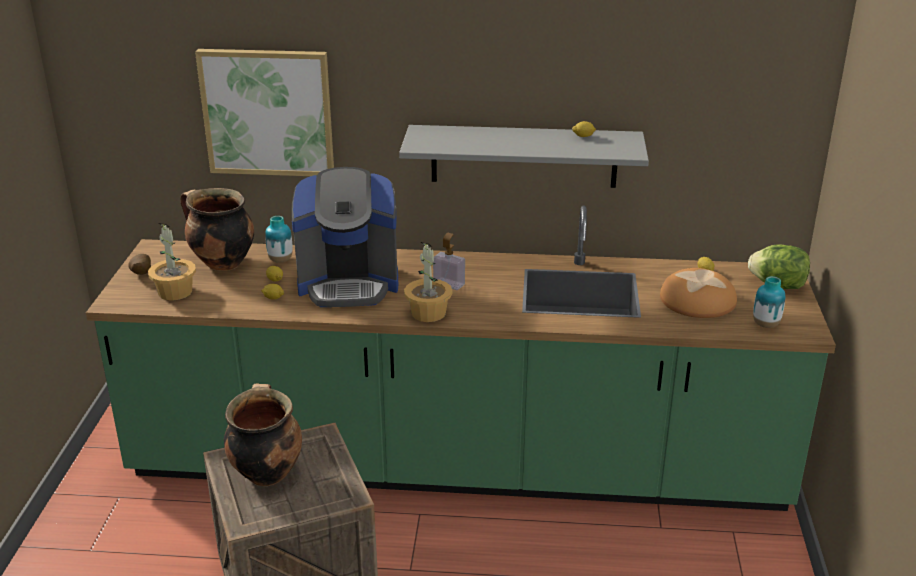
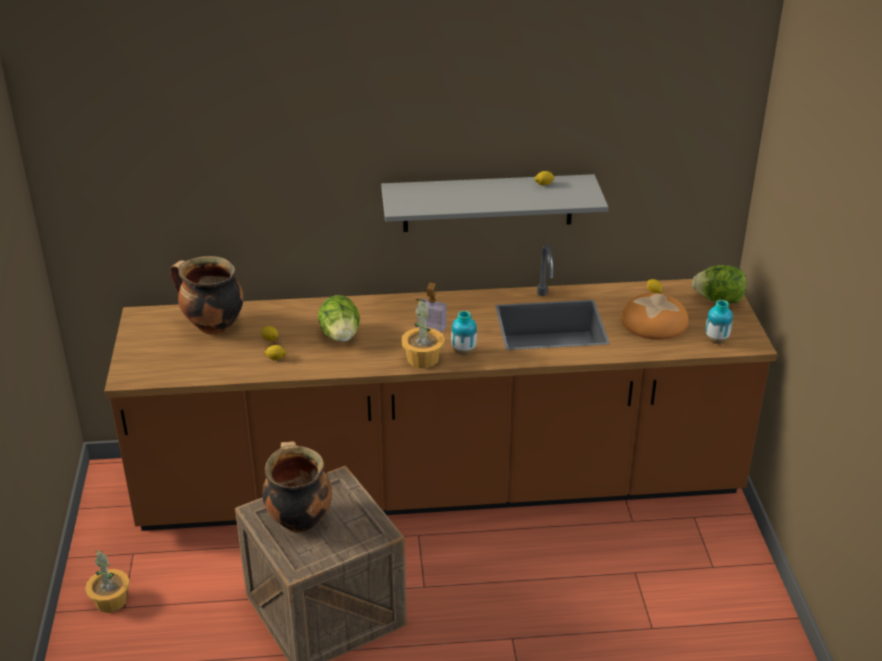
camera: 10 degrees left, 5 degrees up
(141, 275) = (140, 346): potato -> none
(174, 292) = (180, 361): potted plant -> potted plant (110, 601)
(267, 112) = (246, 182): picture -> none
(280, 260) = (267, 317): vase -> vase (463, 352)
(349, 283) = (340, 336): coffee machine -> lettuce
(458, 466) = (441, 485): green counter -> brown counter

